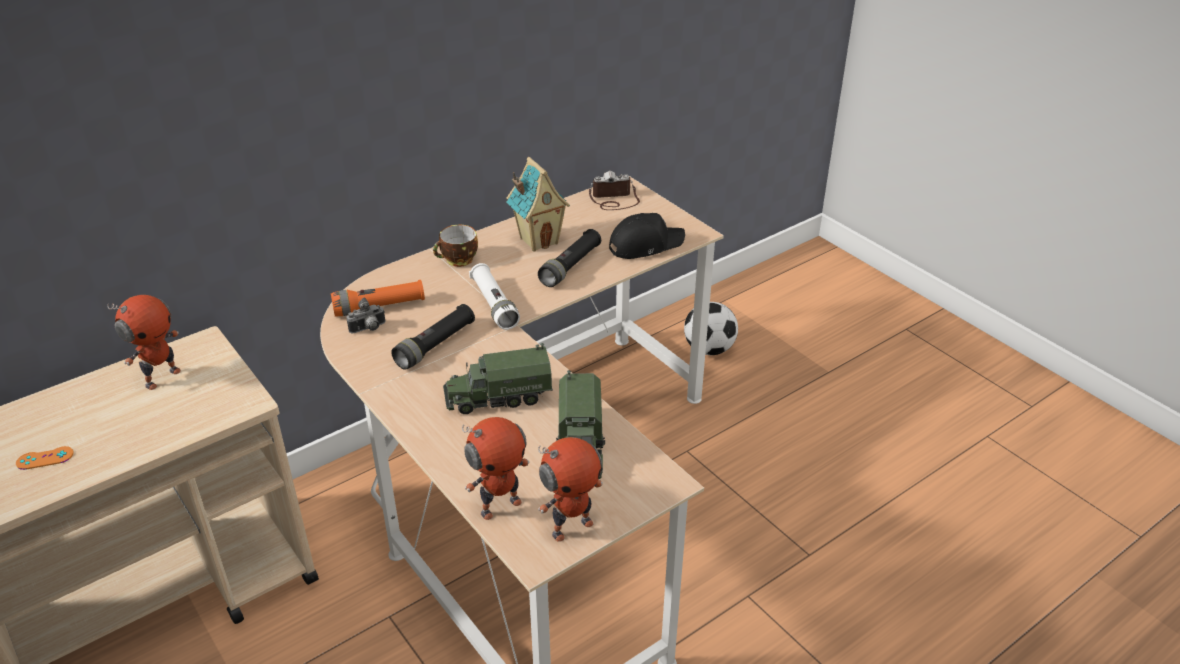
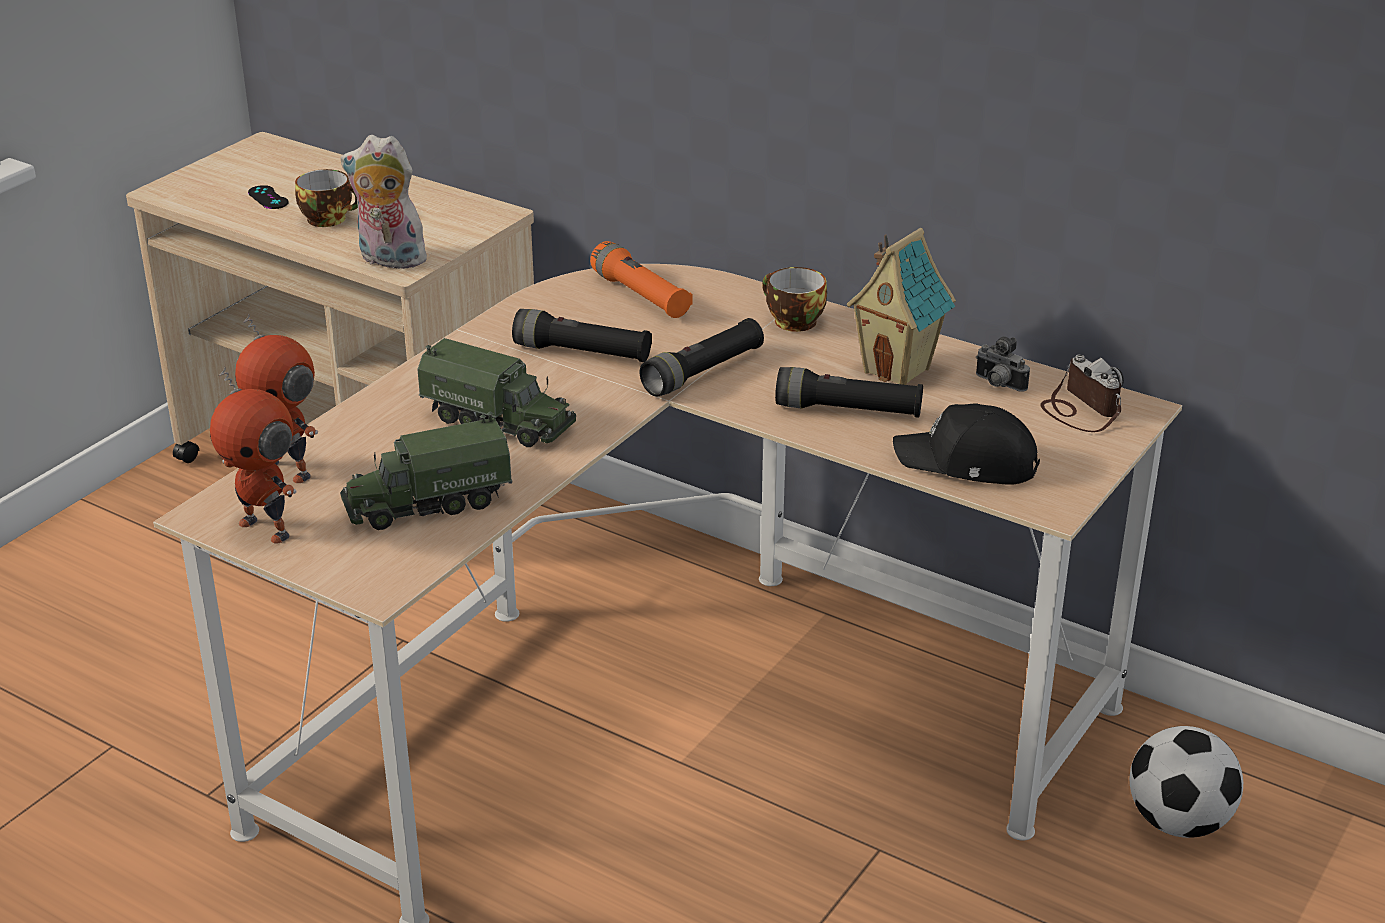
camera: 70 degrees right, 5 degrees down
(45, 458) = (268, 198): orange game controller -> black game controller
(124, 428) = (330, 219): none -> cup
(161, 377) = (422, 211): toy robot -> none
(228, 407) = (388, 260): none -> plush toy
(368, 329) = (588, 301): camera -> camera (998, 385)
(494, 305) = (703, 372): white flashlight -> black flashlight
(498, 397) = (499, 421): toy truck -> toy truck turned 150 degrees clockwise
(645, 245) = (967, 463): black cap -> black cap turned 150 degrees clockwise

